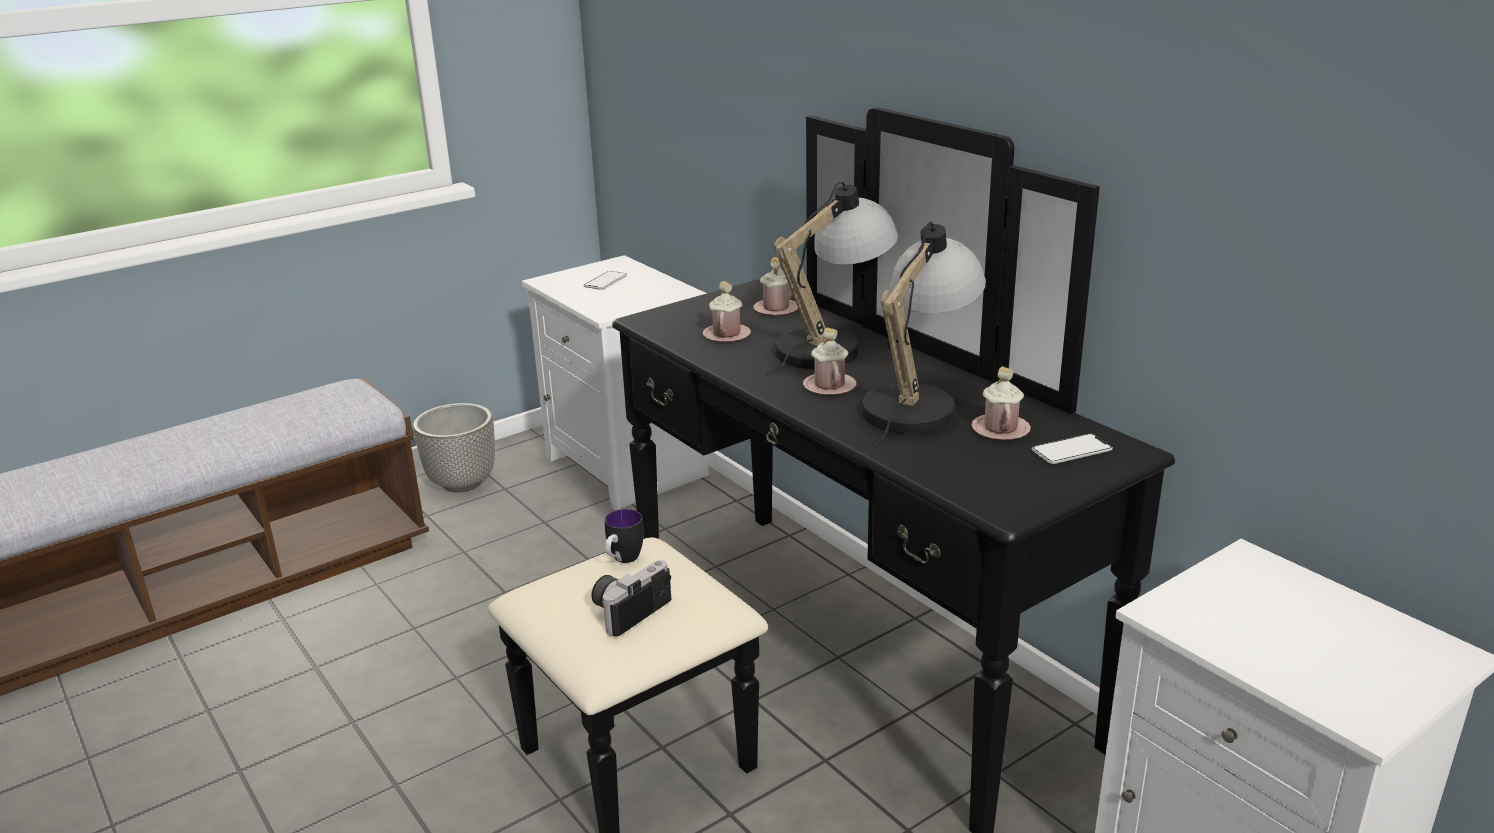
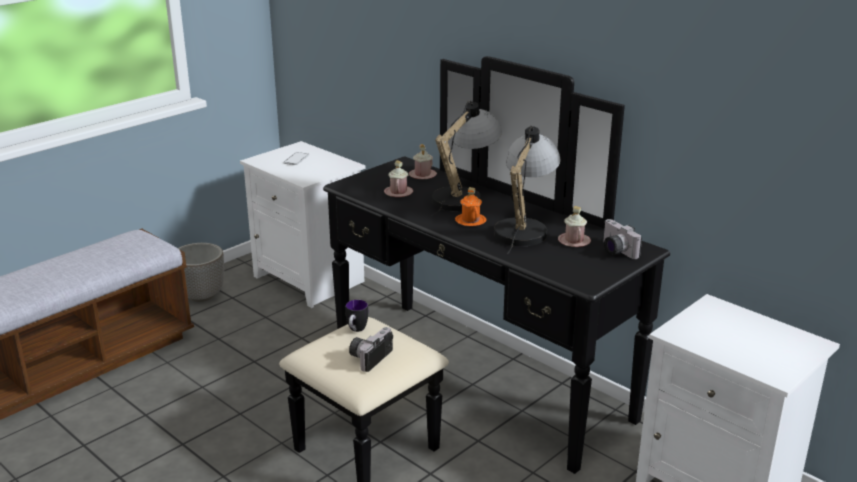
camera: 10 degrees left, 0 degrees up
(829, 386) = (470, 221): pink mug -> orange mug
(1071, 451) = (615, 251): phone -> camera

